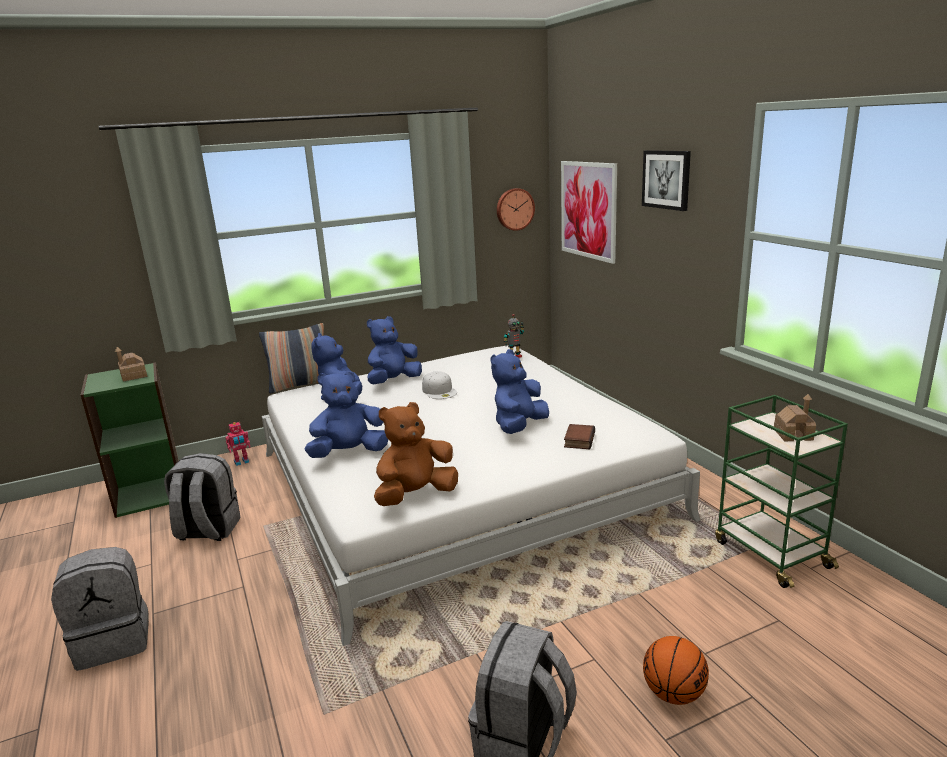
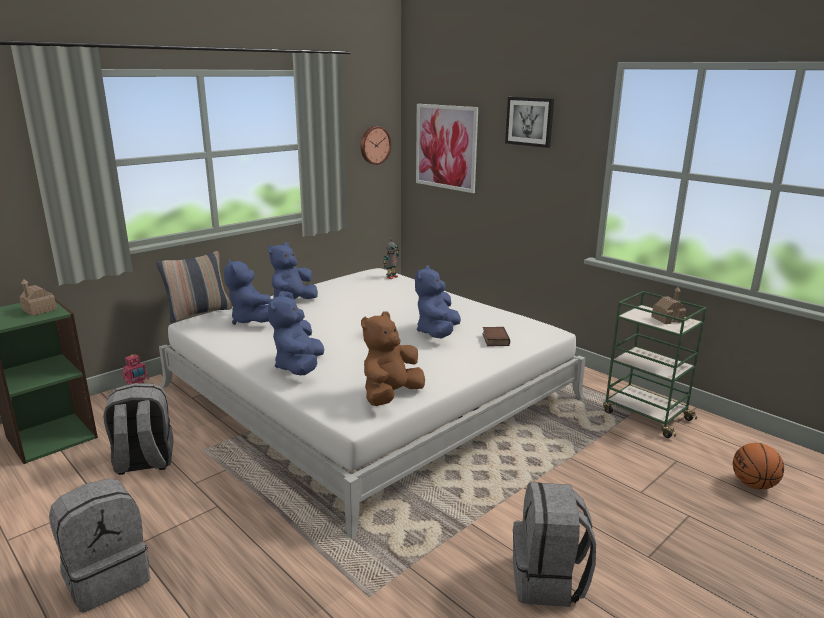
camera: 20 degrees left, 0 degrees up
(349, 453) = (299, 367): blue plush toy -> blue plush toy turned 45 degrees counterclockwise
(439, 391) = (344, 309): white cap -> none
(674, 694) = (636, 524): basketball -> basketball (753, 484)

